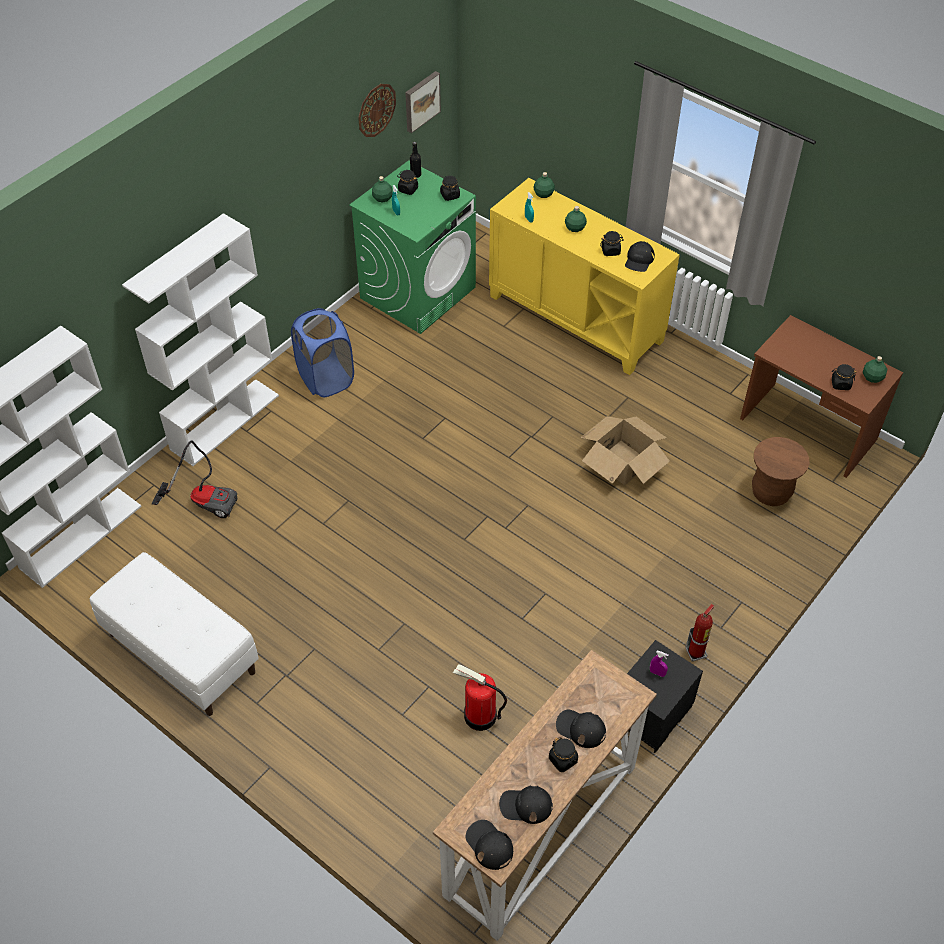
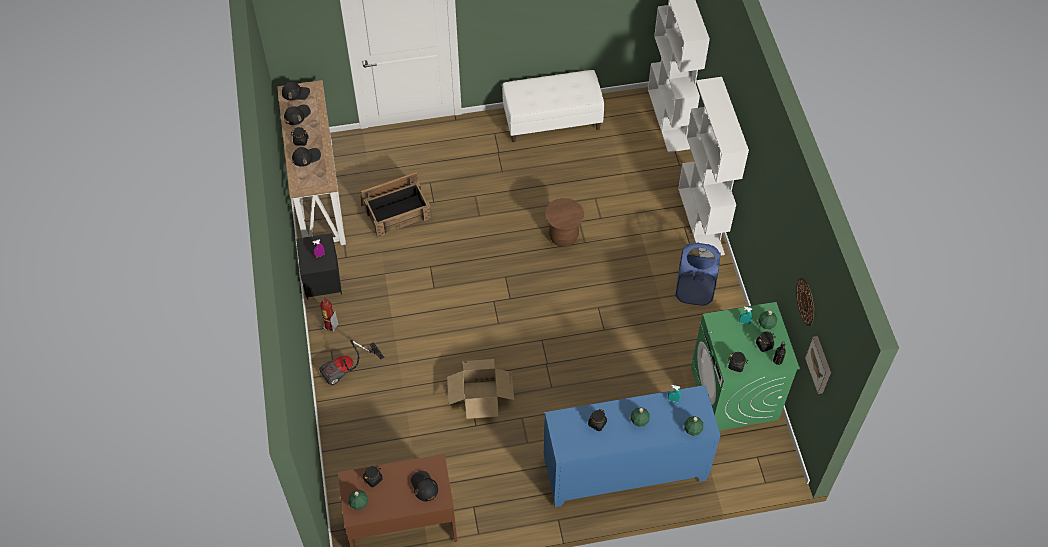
camera: 130 degrees right, 5 degrees up
(204, 500) = (646, 180): vacuum cleaner -> vacuum cleaner (348, 370)
(479, 716) = (396, 210): fire extinguisher -> crate
(576, 318) = (625, 471): yellow cabinet -> blue cabinet
(639, 260) = (573, 433): black cap -> black cap (424, 486)
(771, 493) = (381, 456): brown stool -> brown stool (563, 237)

